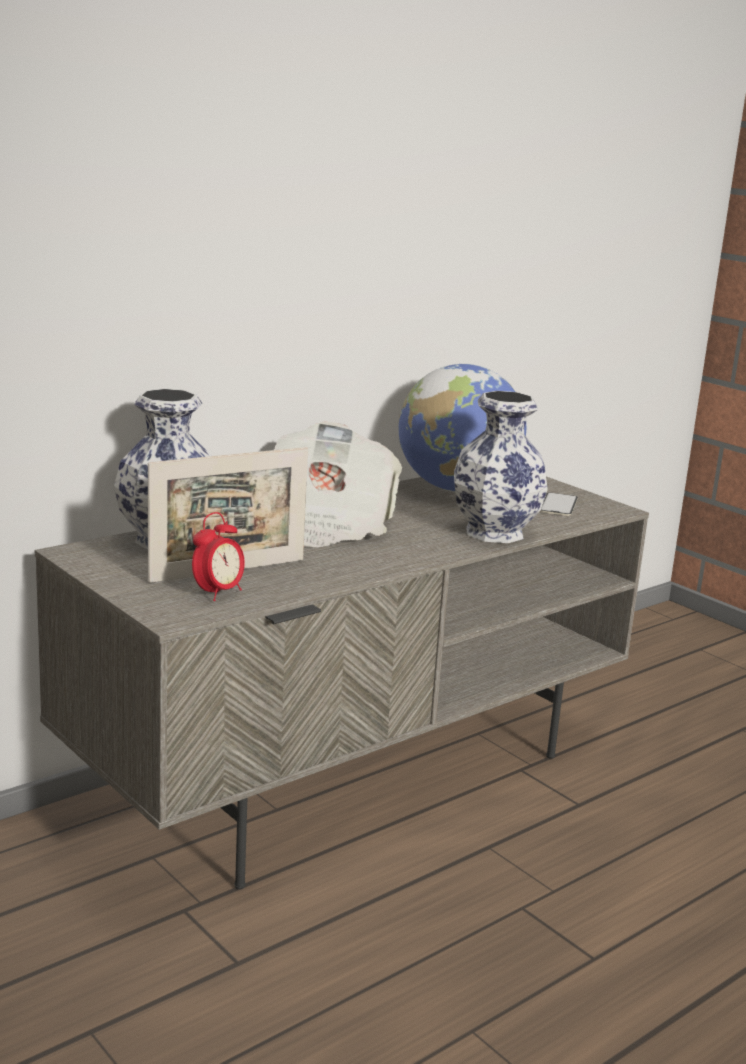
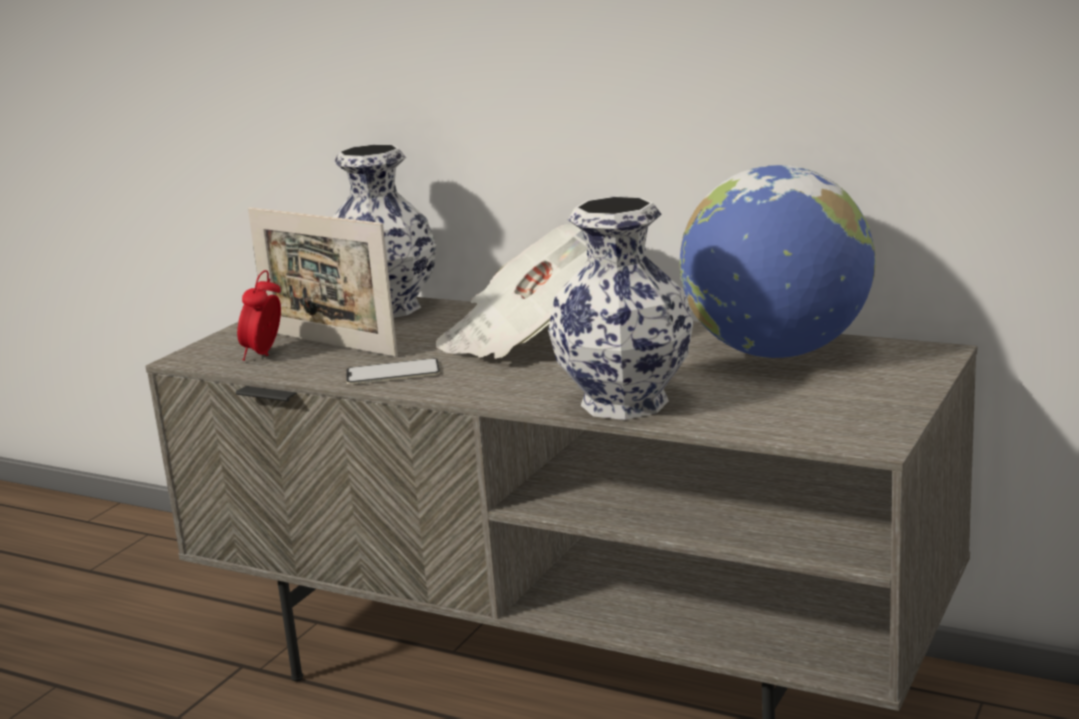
camera: 70 degrees right, 0 degrees up
(218, 593) = (264, 355): alarm clock -> alarm clock turned 90 degrees clockwise
(558, 505) = (818, 408): phone -> phone (393, 372)

